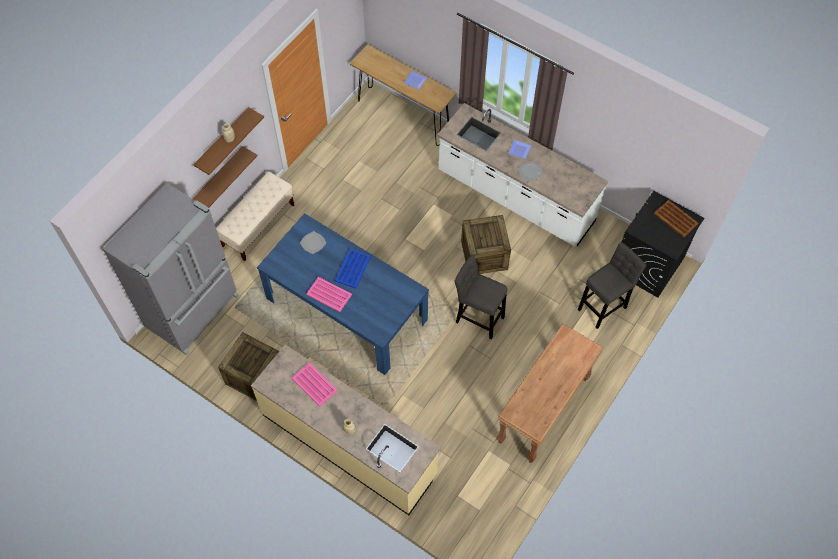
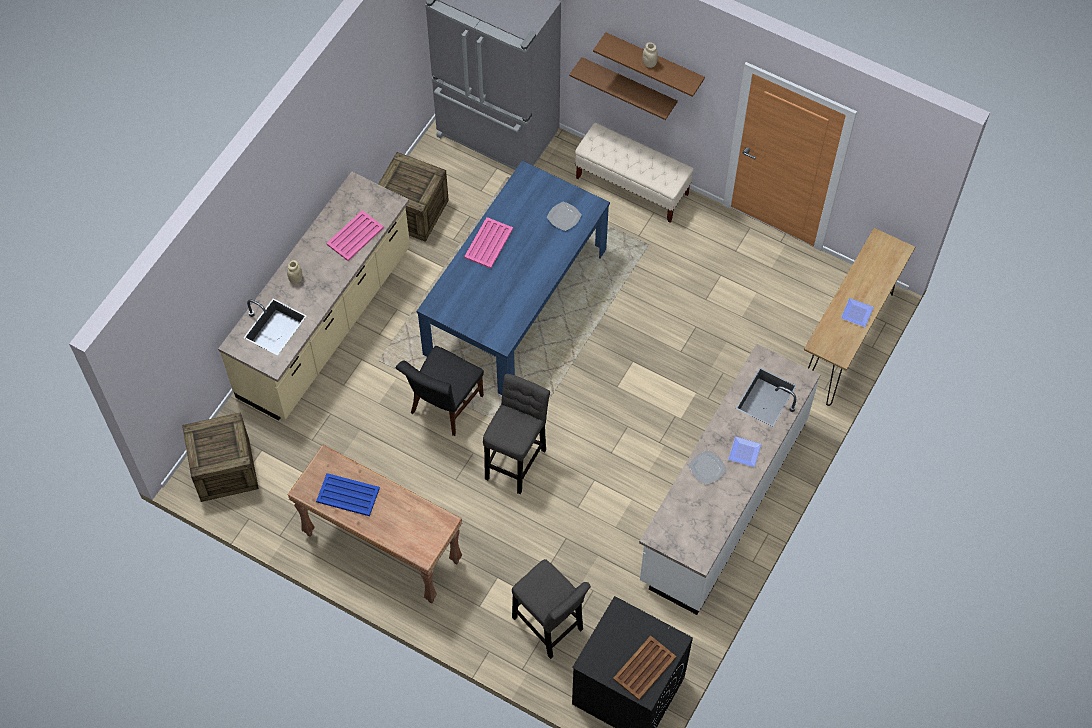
camera: 85 degrees right, 0 degrees up
(353, 268) = (530, 266): blue tray -> blue tray (348, 495)
(431, 363) = (444, 407): none -> black chair
(484, 255) = (618, 463): crate -> crate (225, 469)

